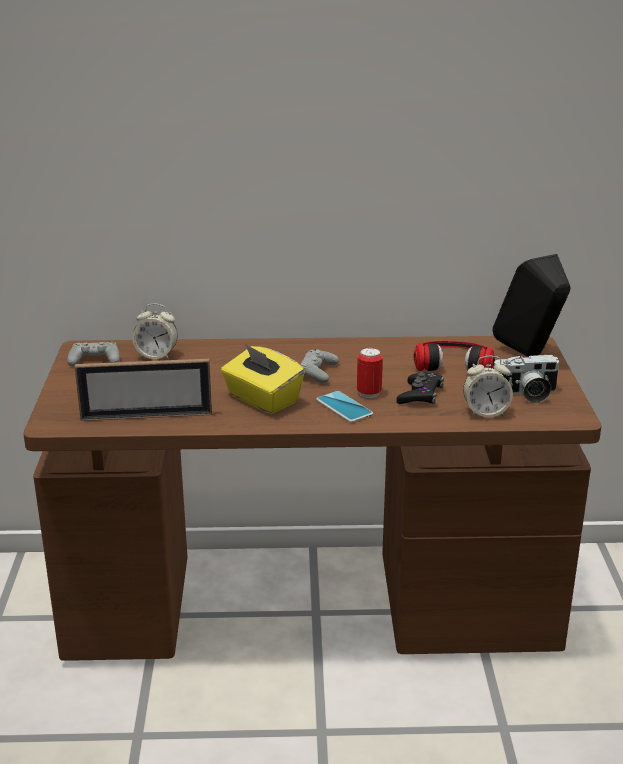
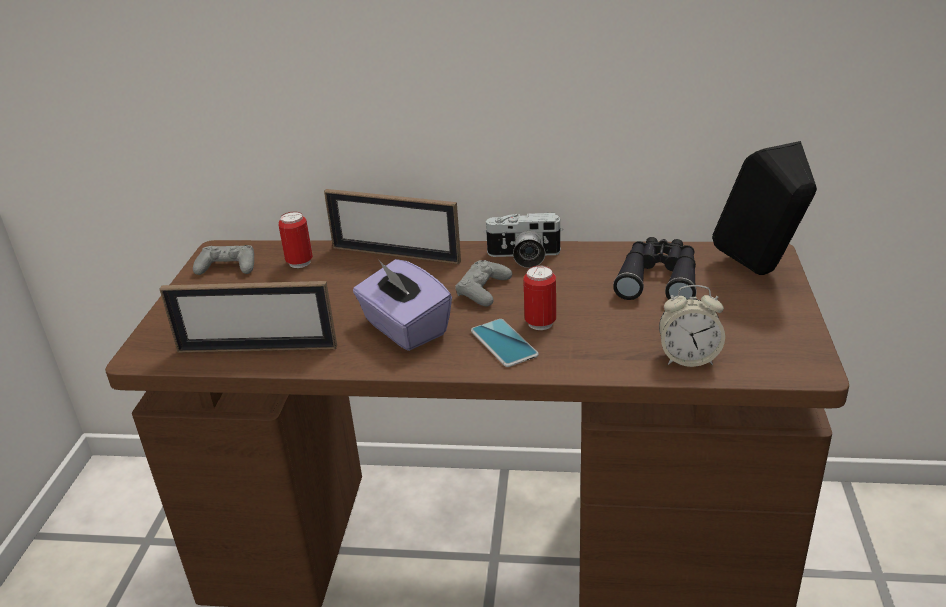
camera: 10 degrees right, 5 degrees up
(156, 356) = (299, 262): alarm clock -> can
(236, 348) = (395, 254): none -> picture frame
(262, 400) = (404, 328): yellow tissue box -> purple tissue box
(420, 395) = (606, 327): black game controller -> none
(453, 362) = (658, 279): headphones -> black binoculars
(526, 394) = (747, 331): camera -> camera (523, 257)

